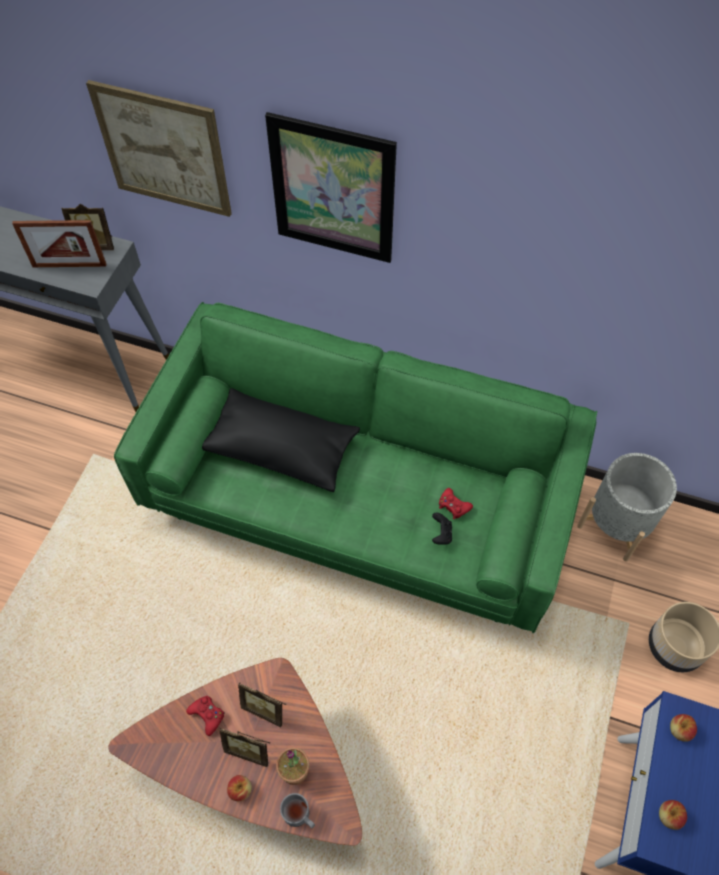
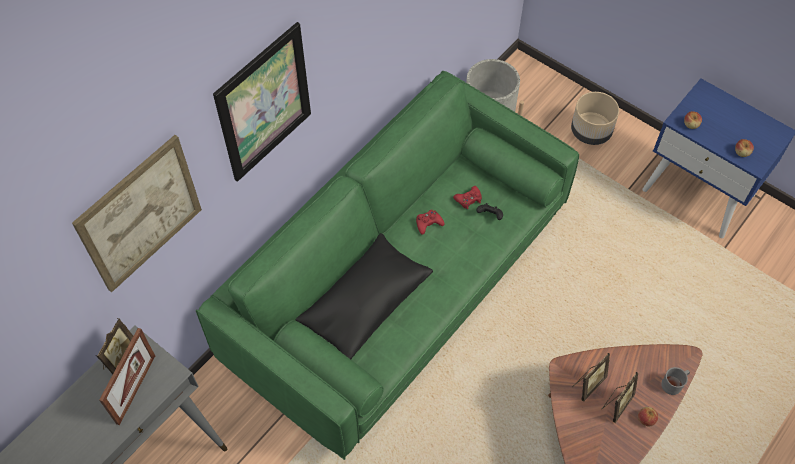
camera: 70 degrees left, 0 degrees up
(207, 715) = (581, 428): red game controller -> red game controller (428, 223)
(294, 771) = (641, 377): potted plant -> none

